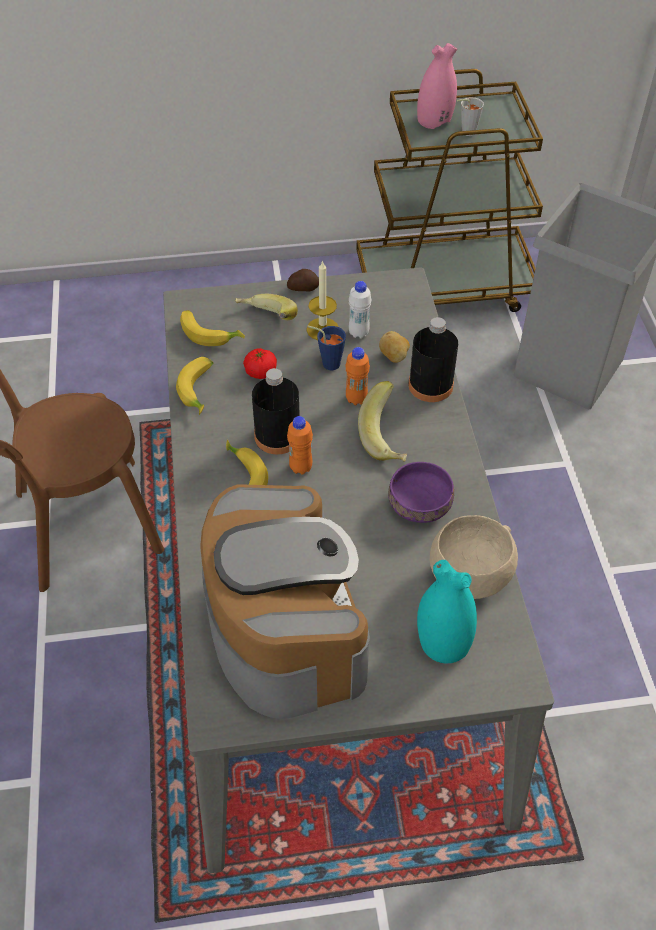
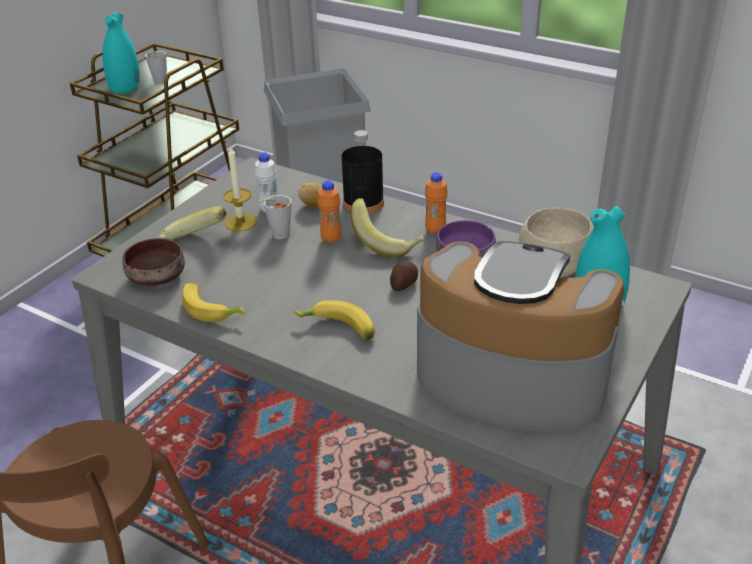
camera: 50 degrees left, 15 degrees down
(210, 333) = (158, 276): banana -> brown bowl
(260, 372) = (239, 270): tomato -> none
(277, 436) = (316, 291): black bottle -> none
(300, 467) = (362, 295): orange bottle -> orange bottle (435, 231)
(303, 287) = (185, 212): potato -> potato (403, 284)
(327, 363) = (277, 236): blue cup -> grey cup
(434, 121) = (125, 87): pink vase -> turquoise vase

